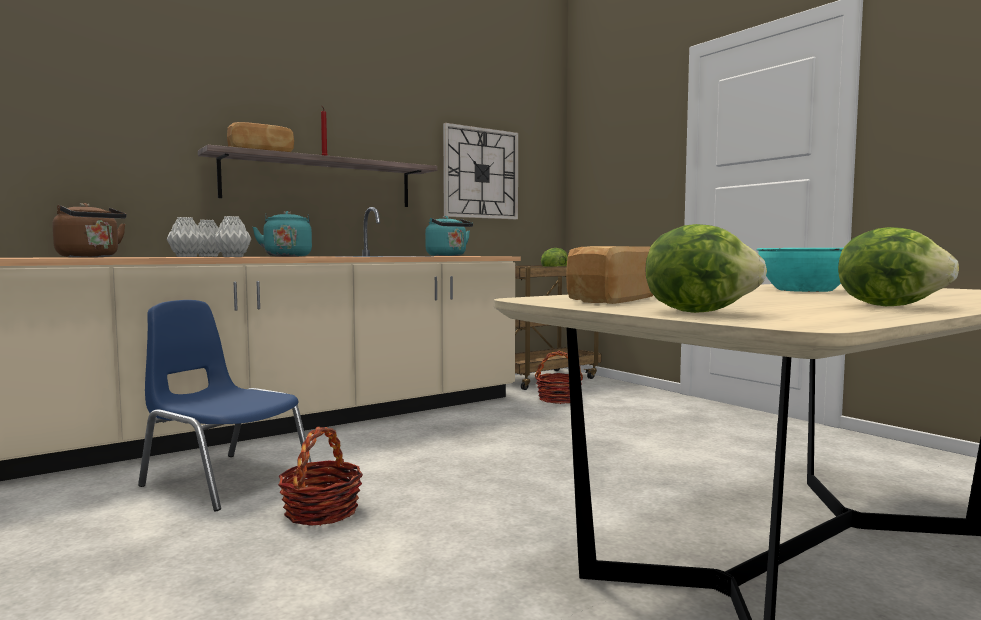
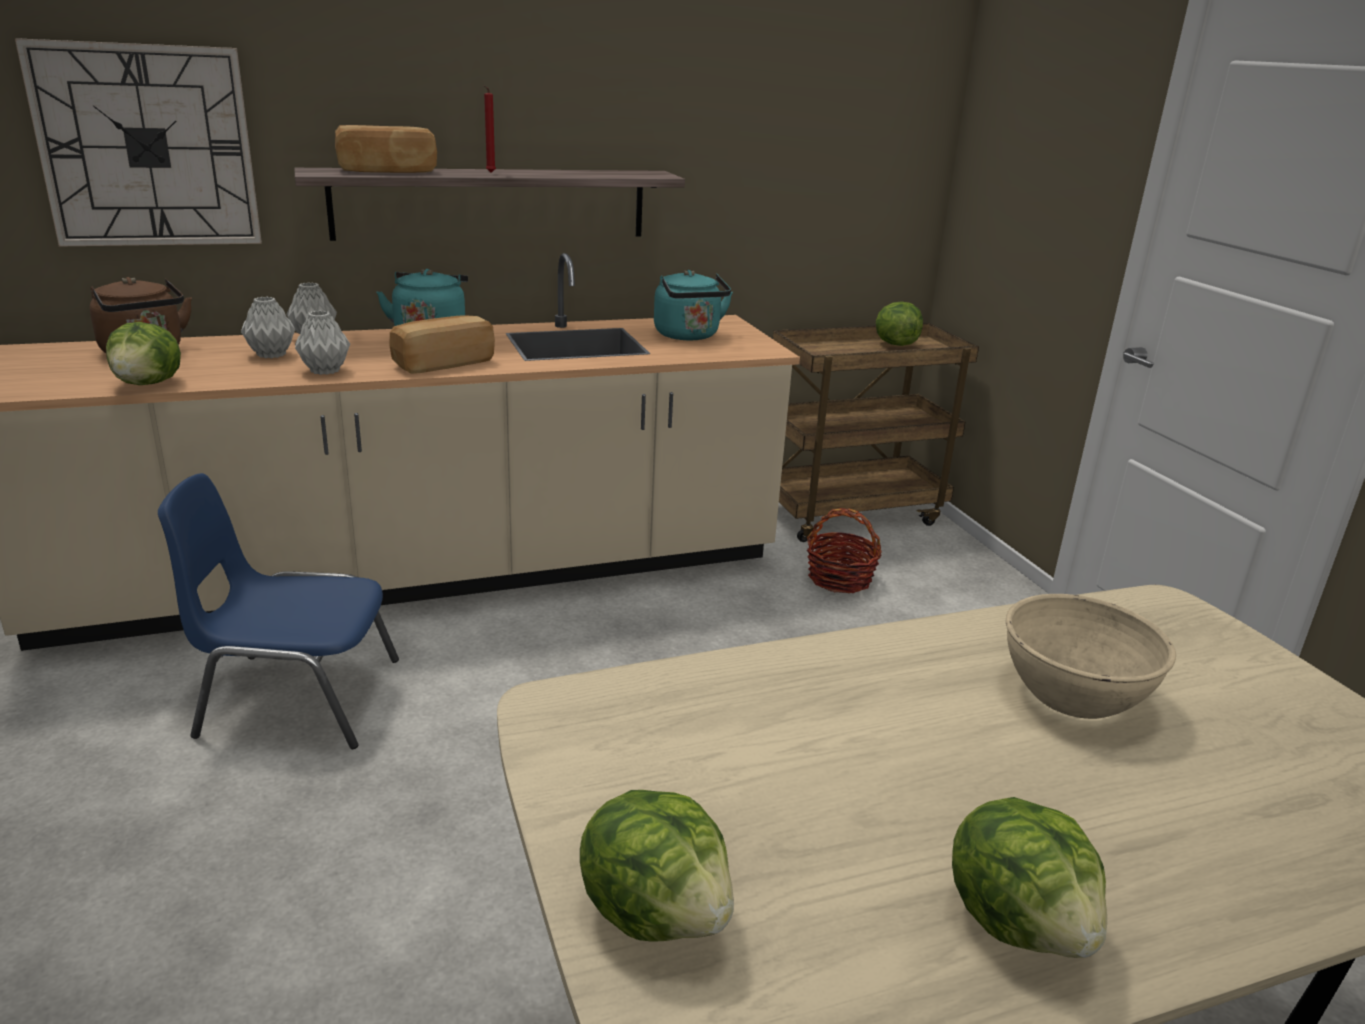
camera: 15 degrees right, 20 degrees up
(109, 257) = (149, 384): none -> lettuce
(225, 479) = (297, 698): blue chair -> blue chair turned 45 degrees counterclockwise
(321, 511) = (375, 799): basket -> none
(481, 173) = (781, 169): wall clock -> wall clock (147, 147)
(610, 300) = (651, 745): bread -> bread (442, 363)
(804, 290) = (1073, 693): turquoise bowl -> beige bowl

